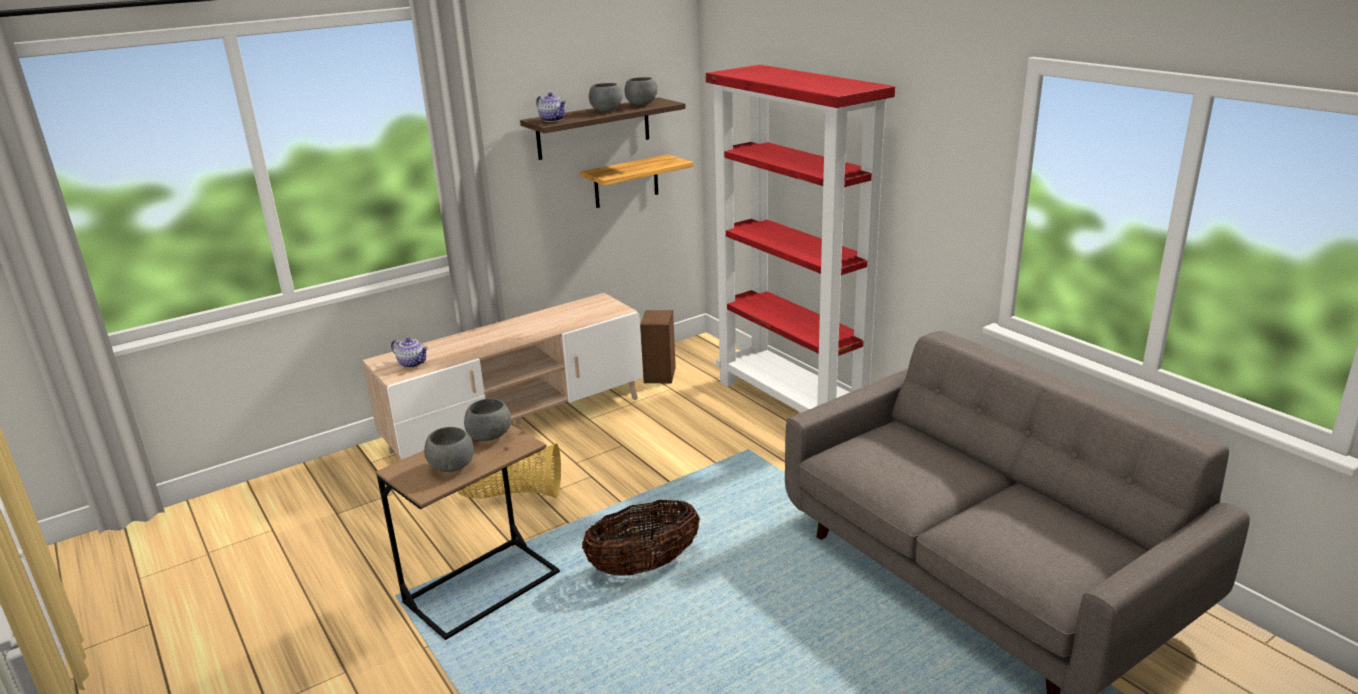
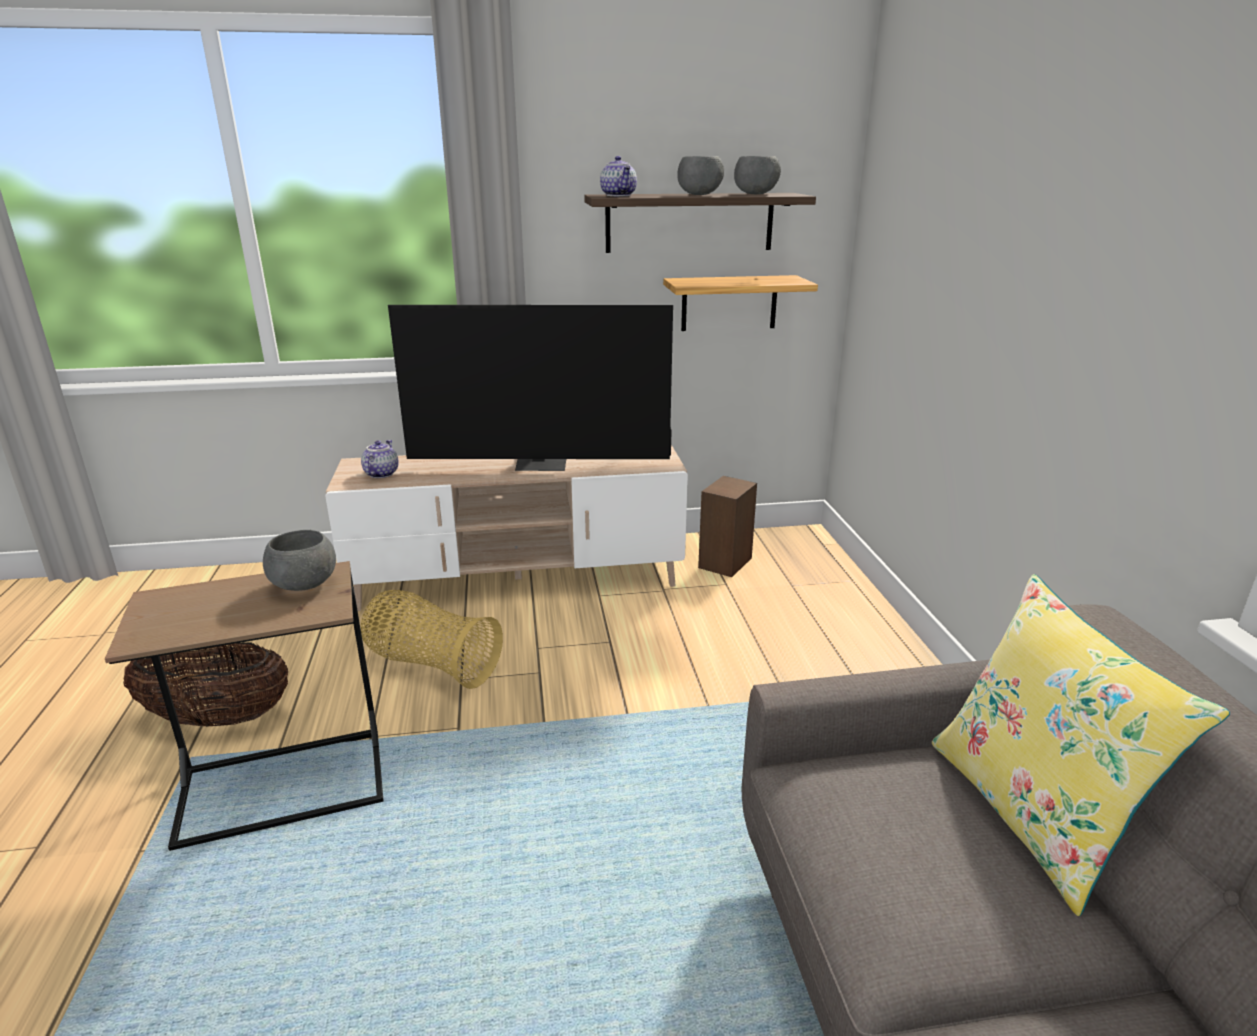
camera: 25 degrees right, 0 degrees up
(413, 363) = (380, 474): teapot -> teapot turned 135 degrees counterclockwise
(451, 467) = (208, 615): grey bowl -> none
(530, 329) = (542, 464): none -> television
(644, 566) = (491, 838): basket -> basket (218, 718)
(792, 403) = (875, 650): red bookcase -> none
(937, 439) = (1030, 813): none -> yellow pillow

